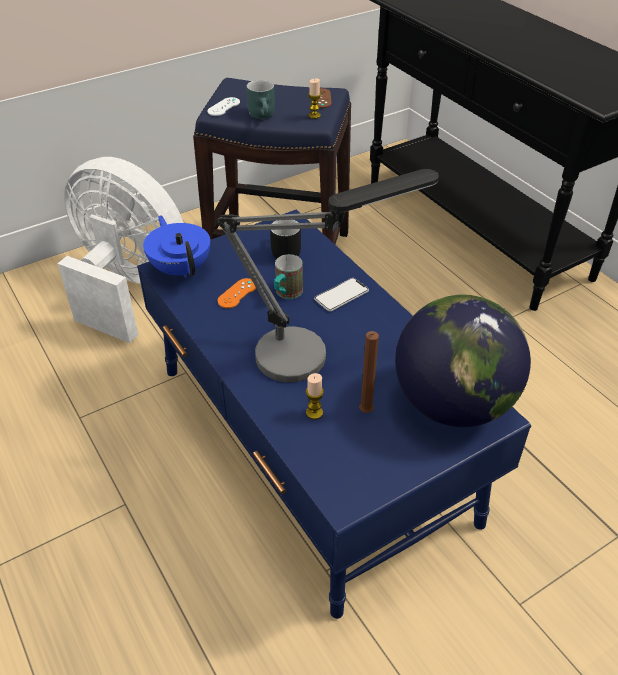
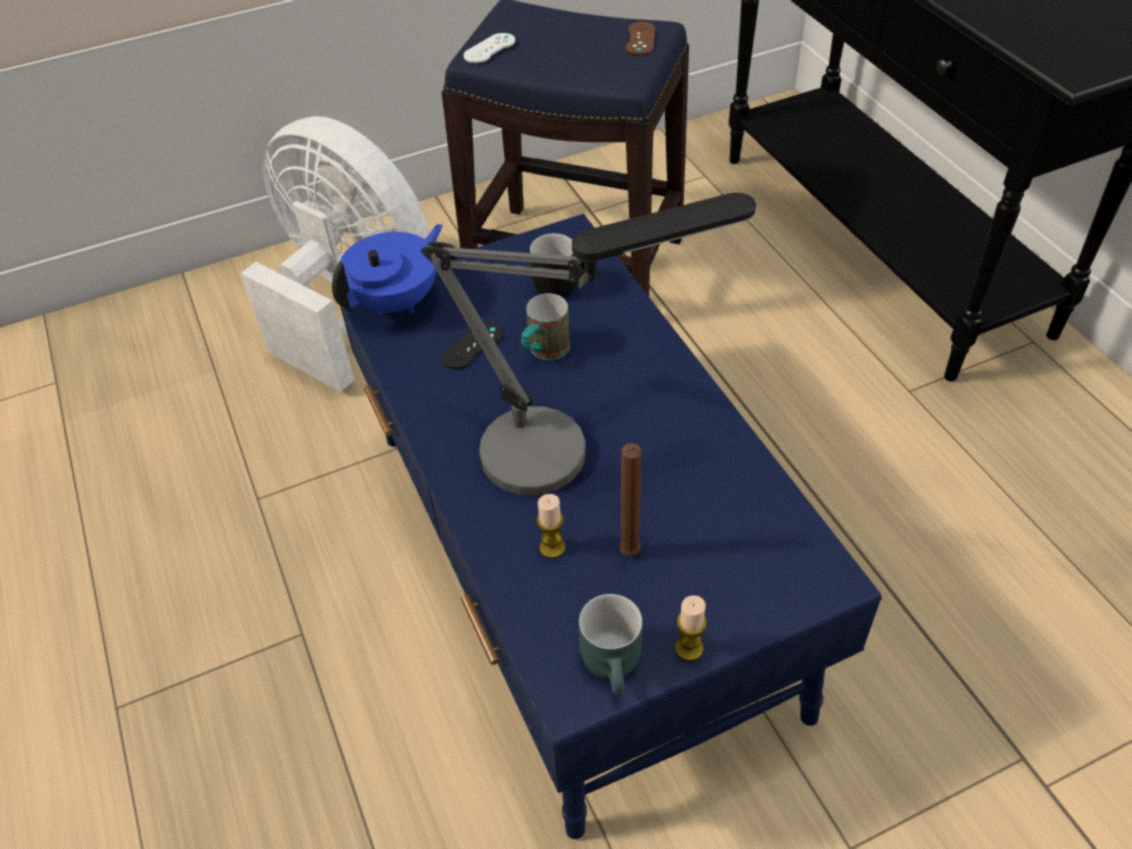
camera: 10 degrees right, 5 degrees up
(181, 268) = (398, 301): blue teapot -> blue teapot turned 60 degrees clockwise
(237, 293) = (472, 346): orange game controller -> black game controller
(264, 115) = (547, 65): turquoise mug -> turquoise mug (616, 664)
(314, 115) = (623, 67): candle -> candle (689, 648)
(341, 295) = (626, 359): phone -> none
(453, 403) = (766, 551): globe -> none

